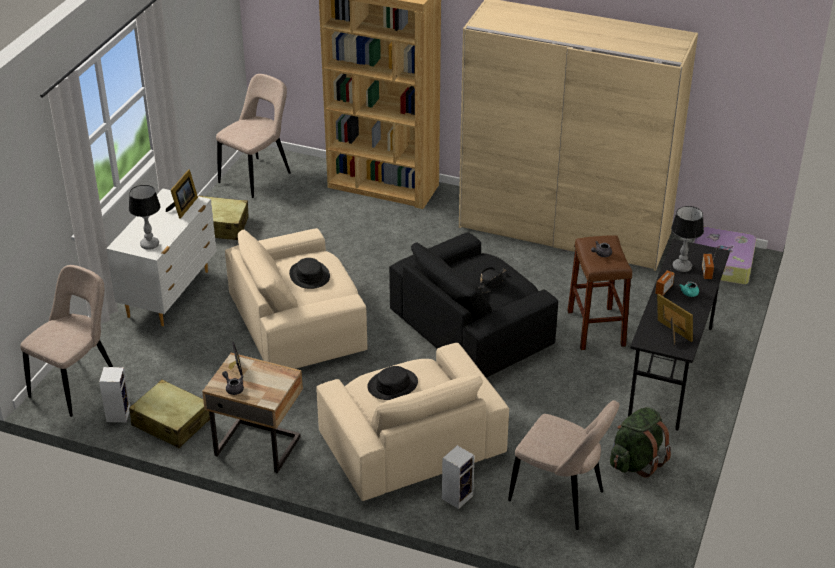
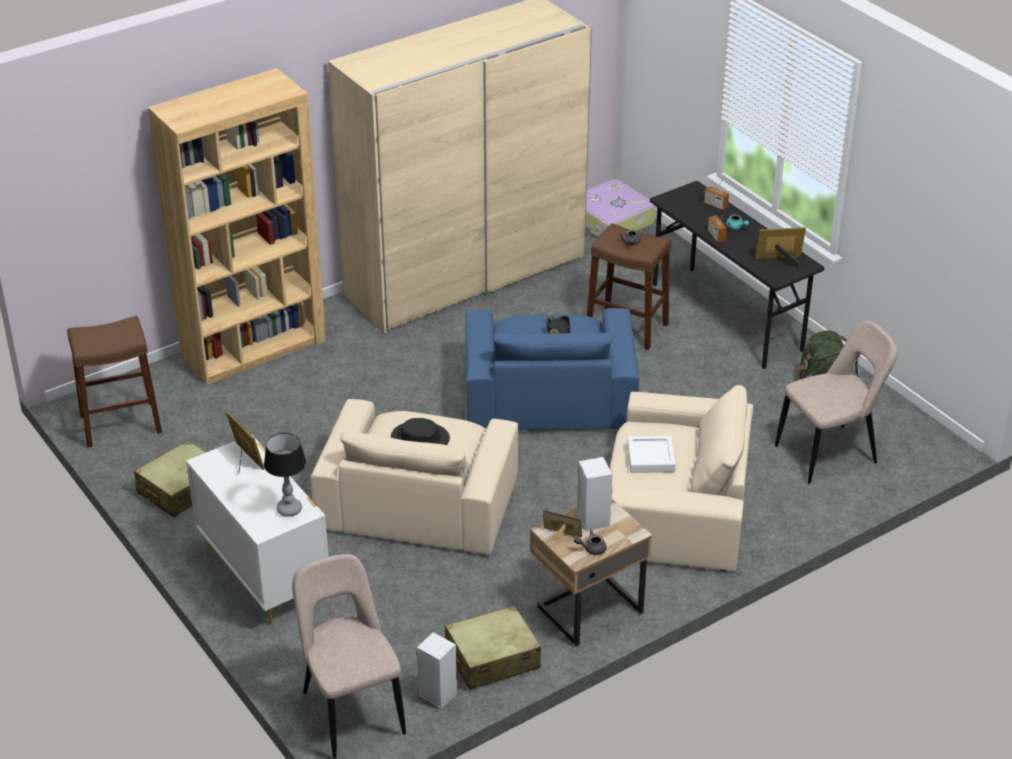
camera: 55 degrees left, 0 degrees up
(257, 176) = (121, 424): beige chair -> brown stool
(392, 385) = (650, 458): black hat -> white tray
(457, 496) = (776, 511): speaker -> speaker (592, 518)
(472, 327) = (548, 395): black armchair -> blue armchair
(681, 267) = (695, 213): table lamp -> none

